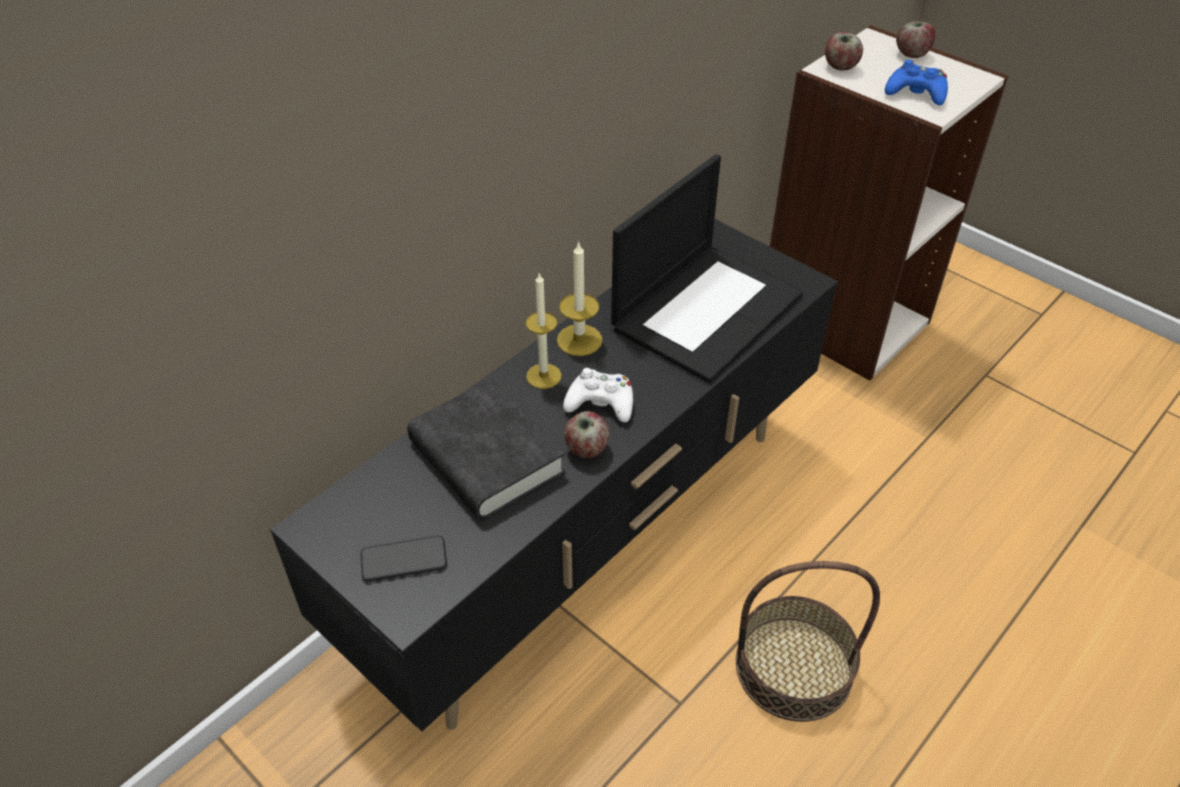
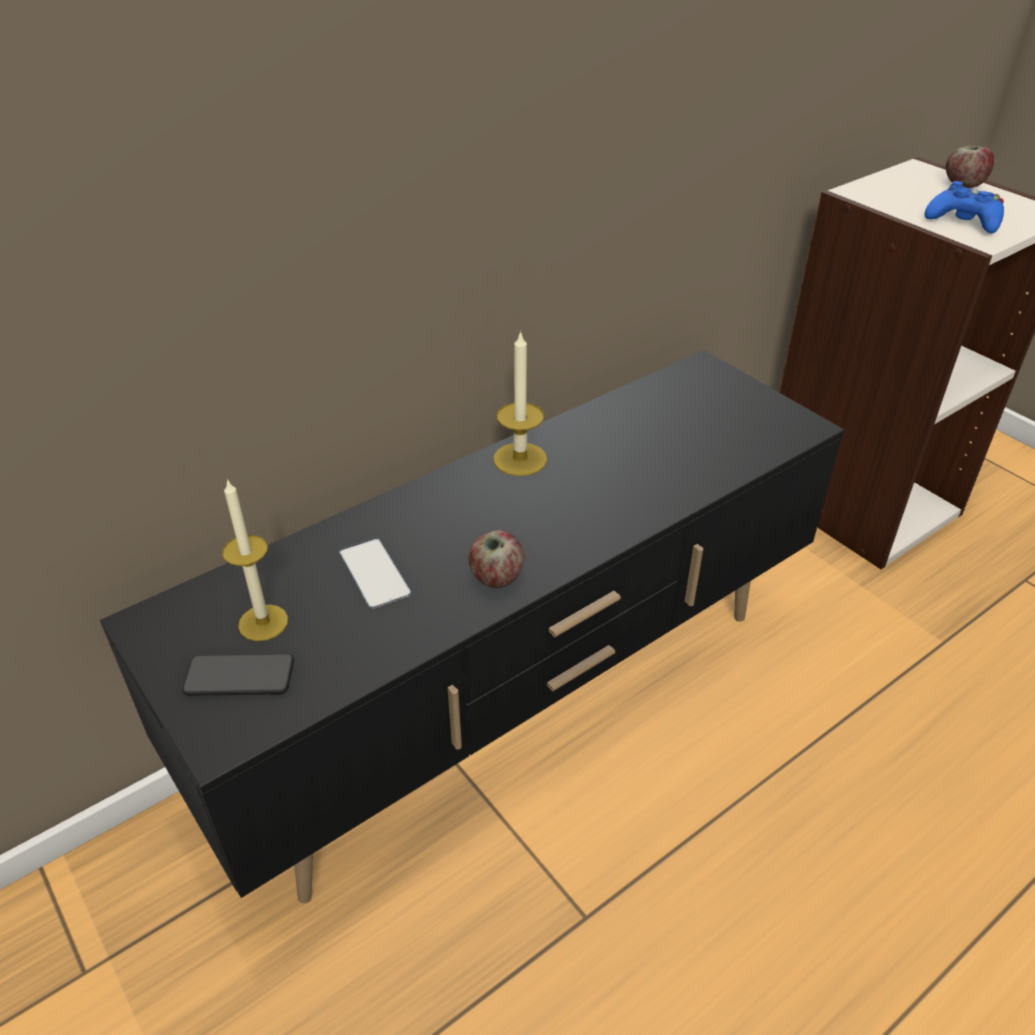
camera: 10 degrees right, 5 degrees down
(486, 458) = (374, 573): black book -> phone
(543, 376) = (468, 492): candle -> candle (263, 622)
(601, 403) = (527, 529): white game controller -> none
(707, 310) = (678, 443): laptop -> none
(793, 668) = (736, 896): basket -> none
(840, 67) = (874, 190): apple -> none

